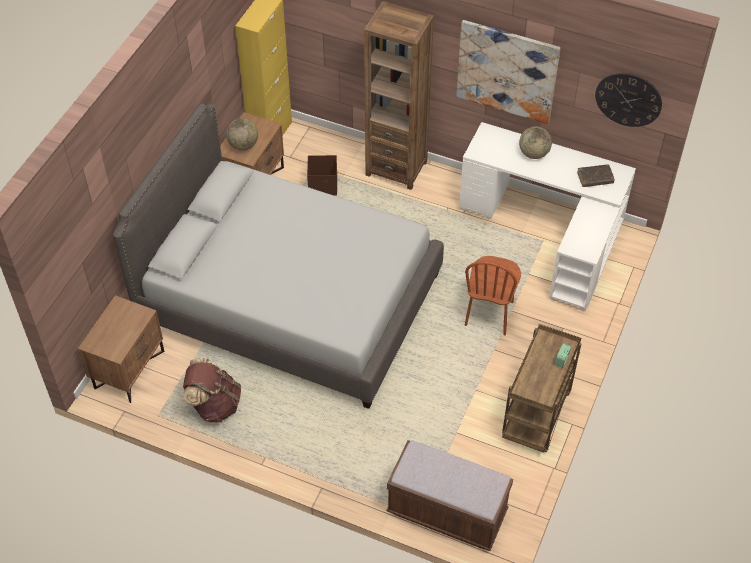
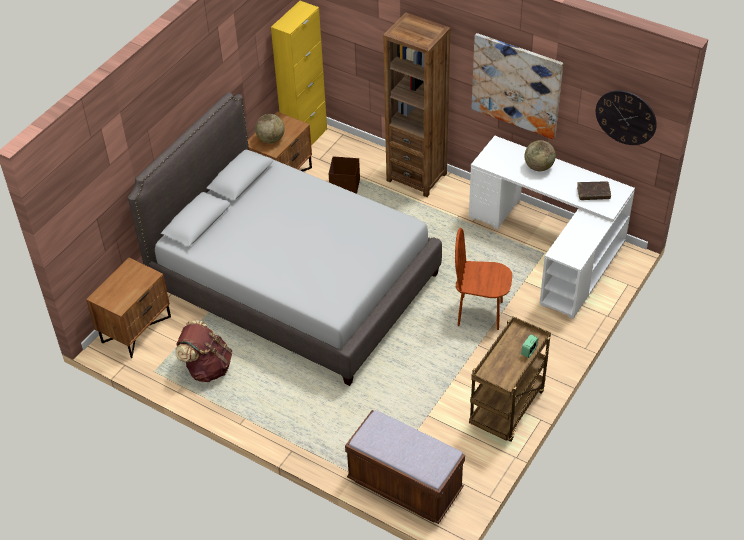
camera: 10 degrees right, 5 degrees down
(489, 314) = (480, 313): brown chair -> brown chair turned 75 degrees clockwise

